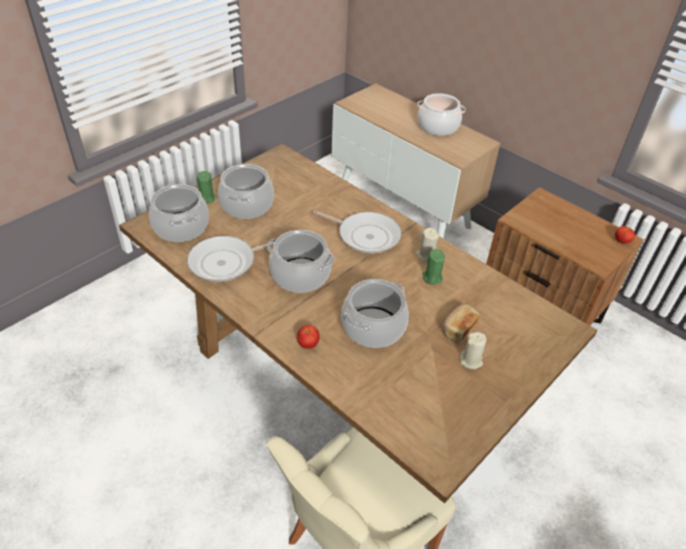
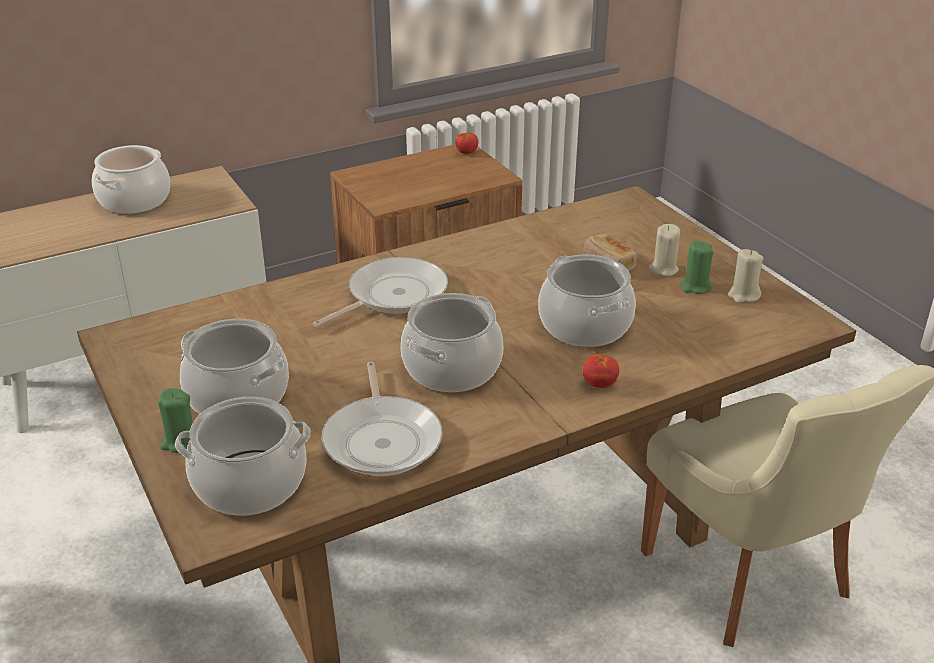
camera: 70 degrees left, 10 degrees down
(426, 256) = (463, 258): beige candle -> beige candle (743, 295)
(432, 277) = (508, 263): green candle -> green candle (695, 287)

